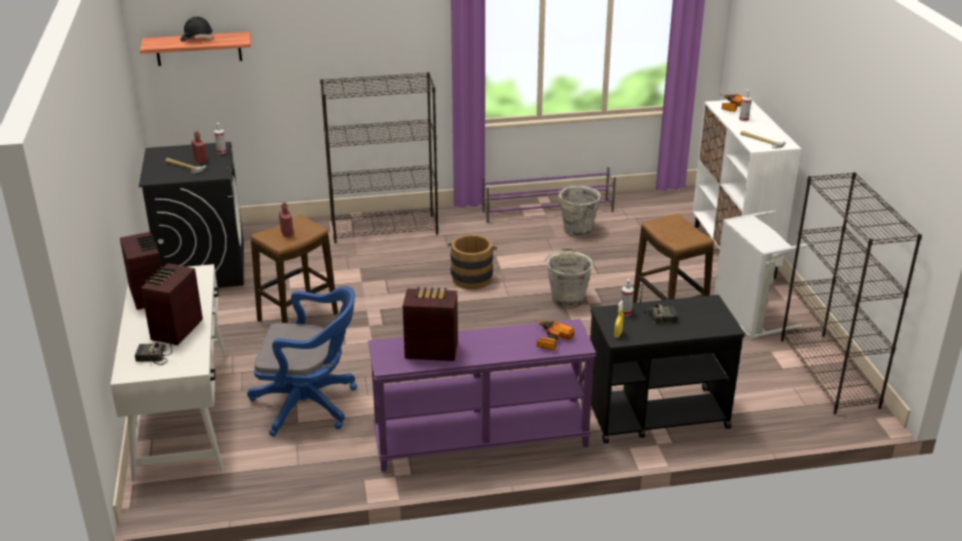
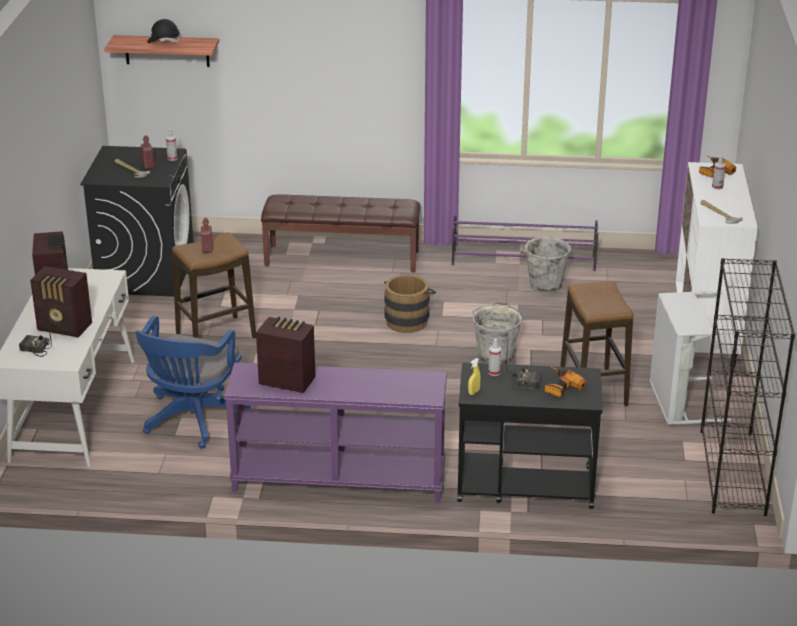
camera: 15 degrees right, 0 degrees up
(175, 330) = (65, 327): radio -> radio turned 105 degrees counterclockwise
(310, 405) = (193, 421): blue office chair -> blue office chair turned 90 degrees clockwise
(385, 229) = (342, 258): black bookcase -> brown bench
(548, 339) = (404, 387): power drill -> power drill (559, 387)

